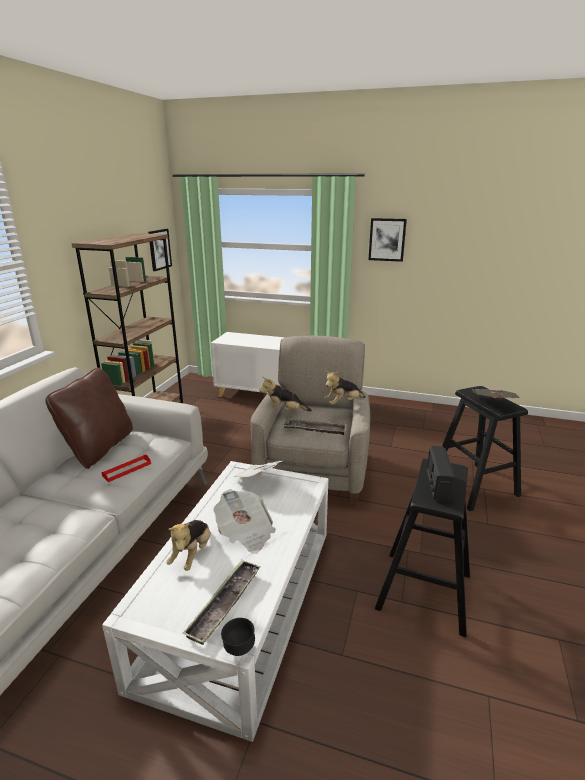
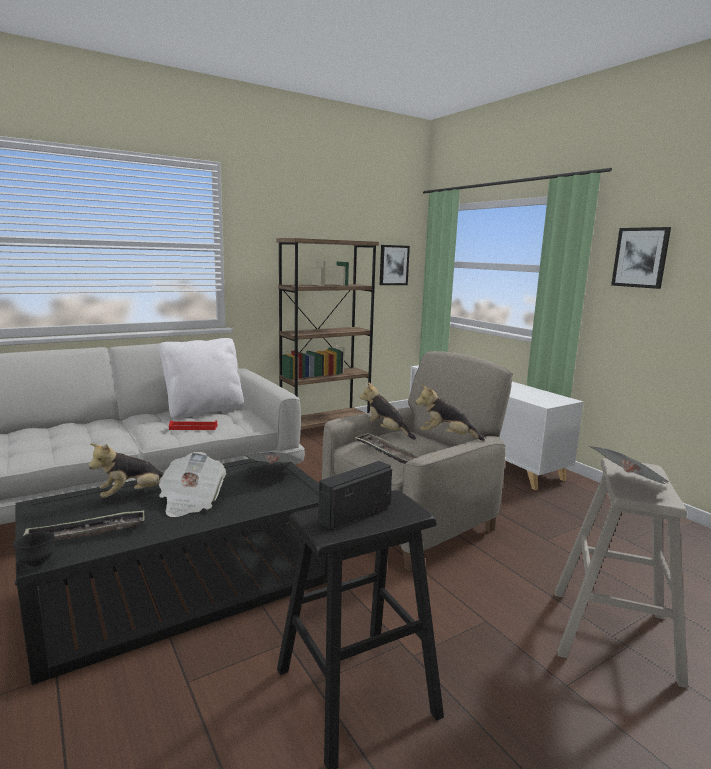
camera: 40 degrees right, 10 degrees down
(99, 448) = (204, 410): brown pillow -> white pillow
(239, 600) = (185, 584): white coffee table -> black coffee table
(474, 486) = (613, 634): black stool -> beige stool

